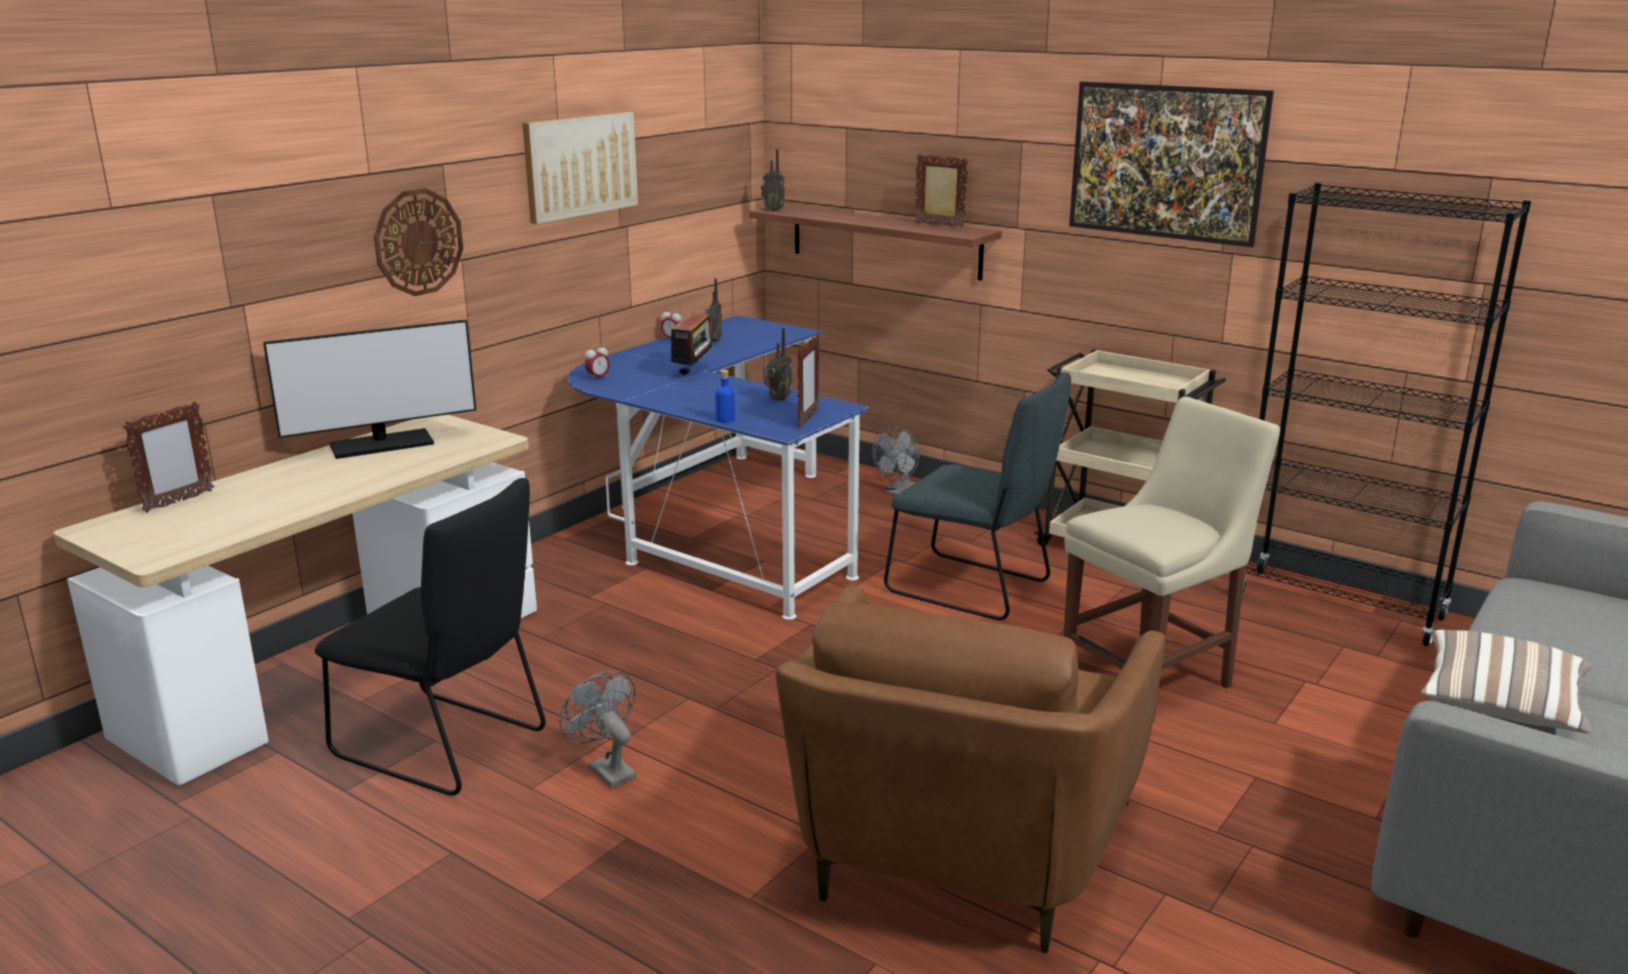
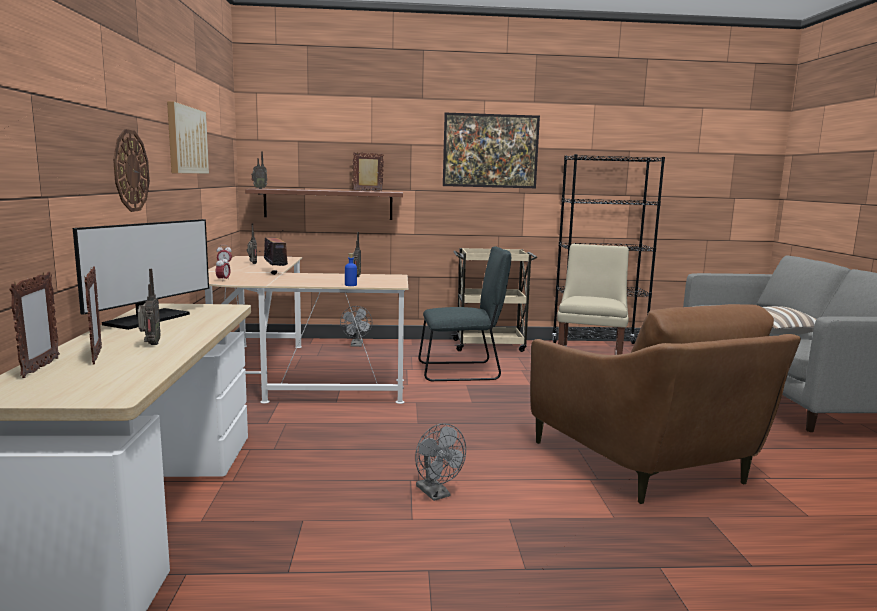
camera: 40 degrees left, 10 degrees down
(306, 490) = (150, 345): none -> radio
(447, 746) = (316, 520): black chair -> none
(606, 769) = (436, 494): grey fan -> grey fan turned 135 degrees counterclockwise
(716, 529) = (287, 377): blue desk -> beige desk
(808, 419) = (392, 280): picture frame -> picture frame (96, 356)

